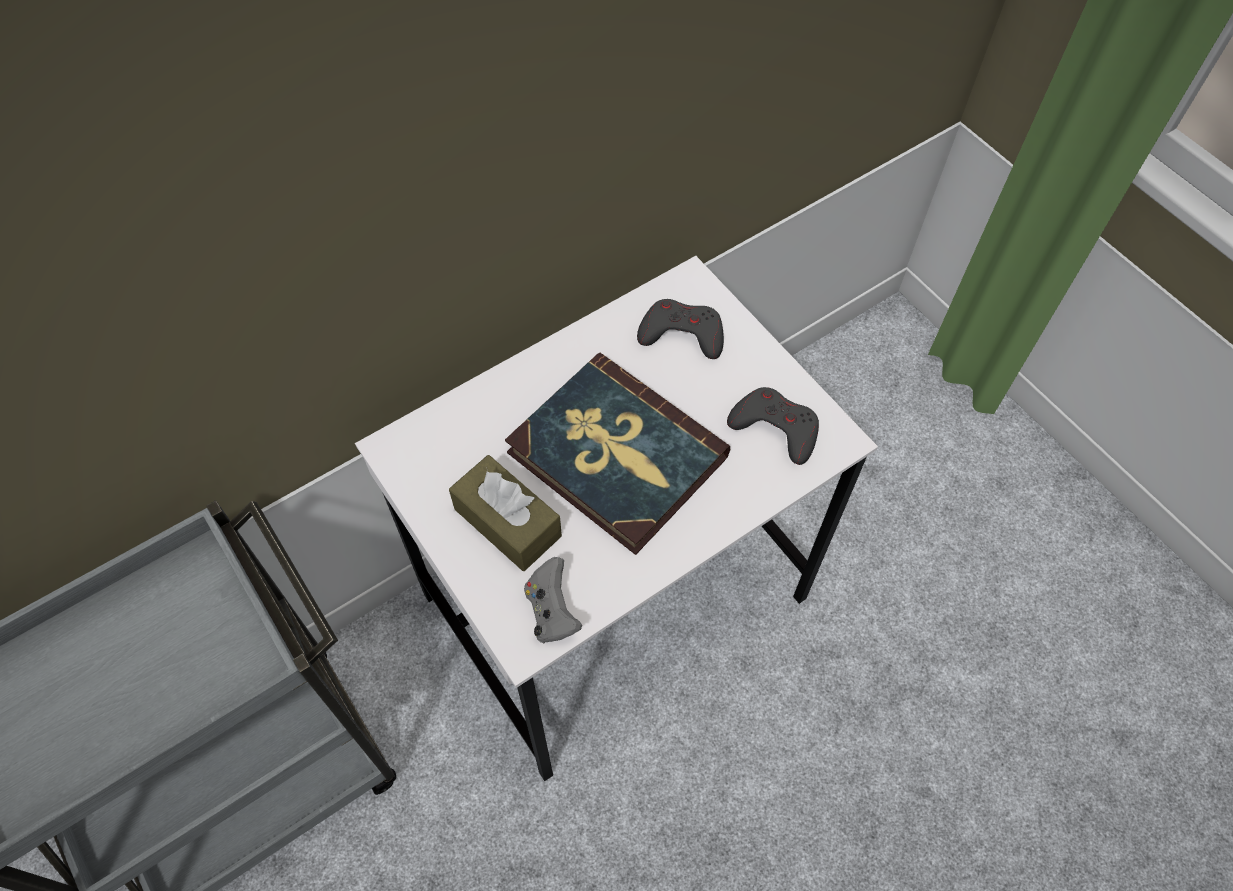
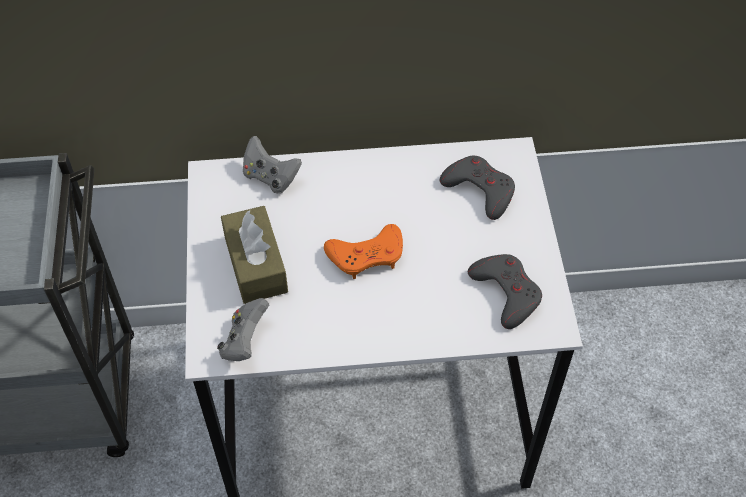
camera: 30 degrees right, 5 degrees down
(459, 419) = (270, 177): none -> grey game controller
(616, 456) = (367, 255): book -> orange game controller

